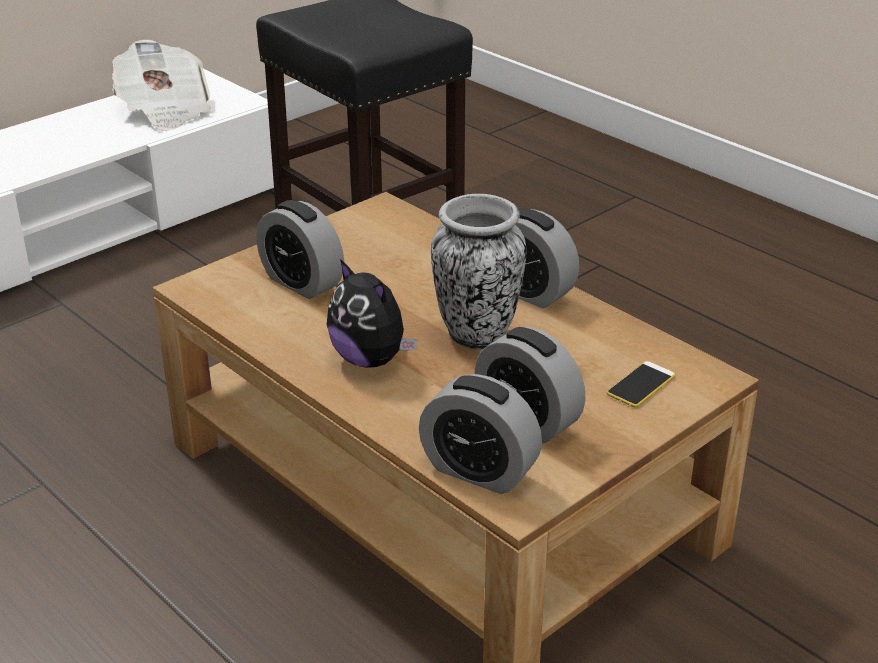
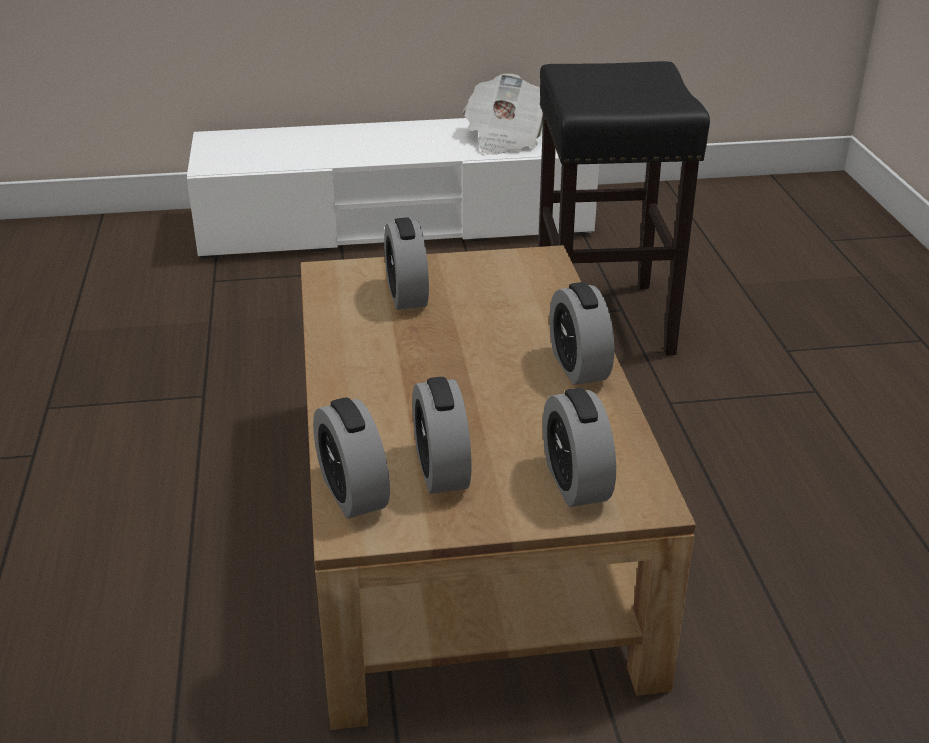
camera: 35 degrees right, 0 degrees up
(371, 359) = (383, 373): plush toy -> none
(477, 335) = (489, 386): vase -> none
(641, 385) = (575, 482): phone -> alarm clock

